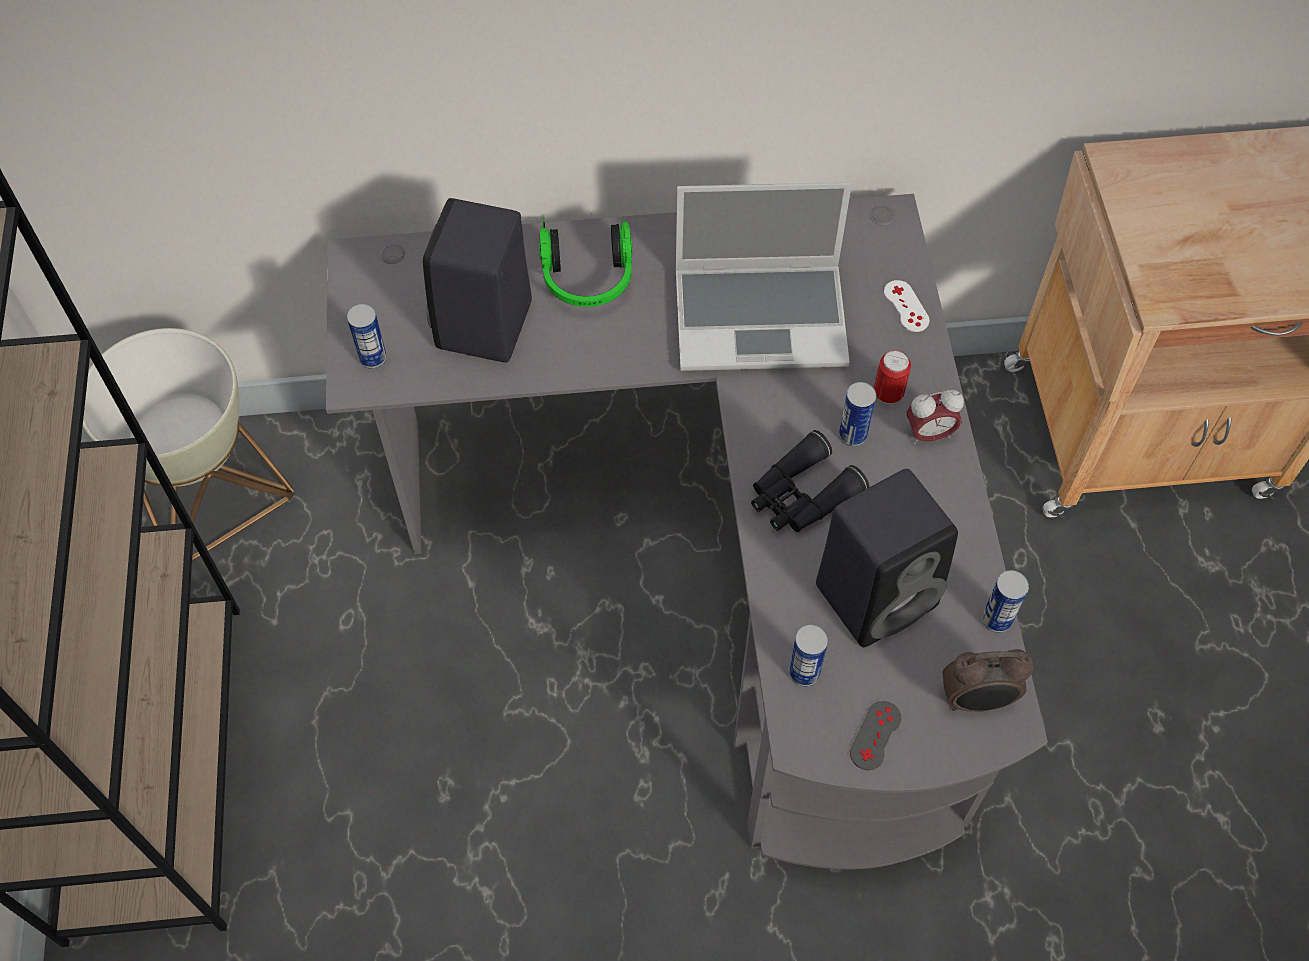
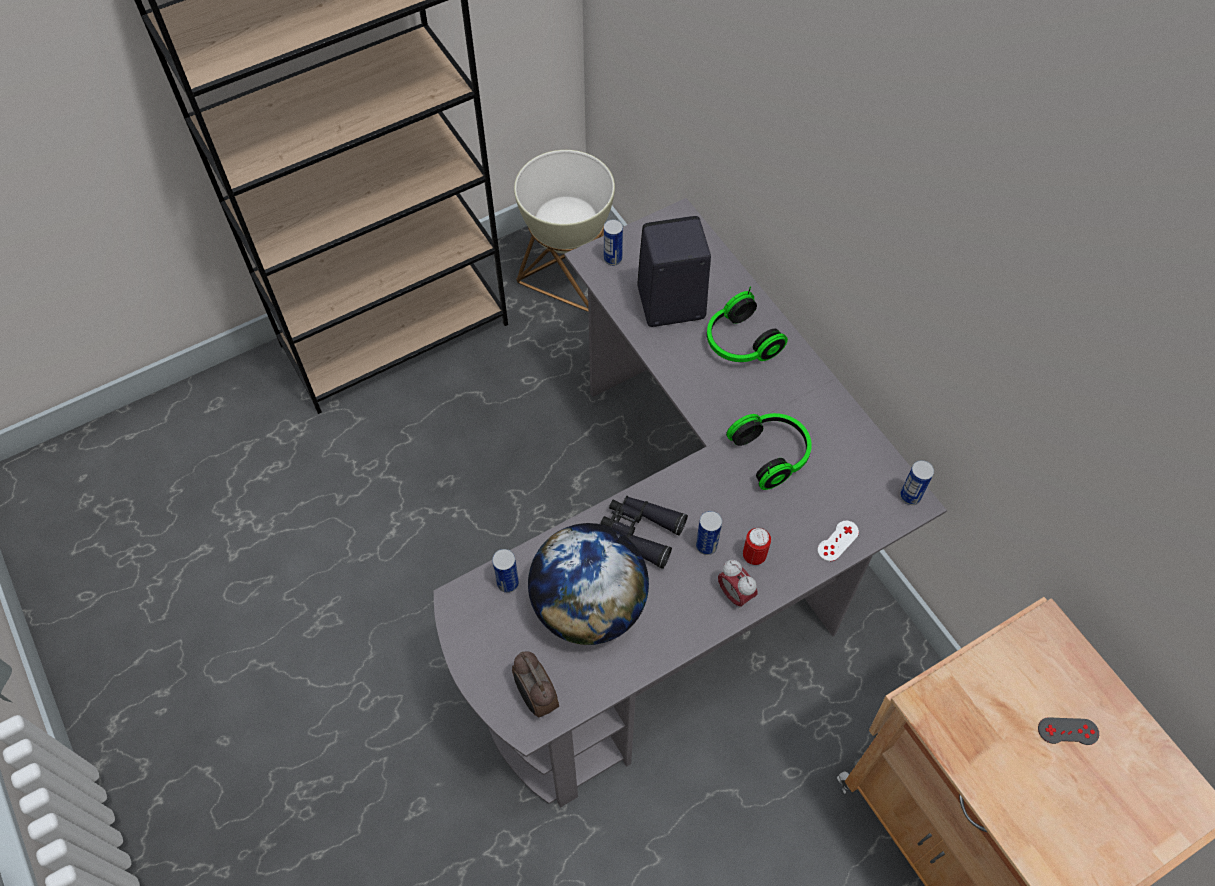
camera: 65 degrees right, 0 degrees up
(762, 317) = (772, 454): laptop -> headphones
(875, 735) = (482, 642): grey game controller -> grey game controller (1068, 731)
(878, 593) = (589, 606): black speaker -> globe
(996, 619) = (605, 690): can -> can (910, 496)

